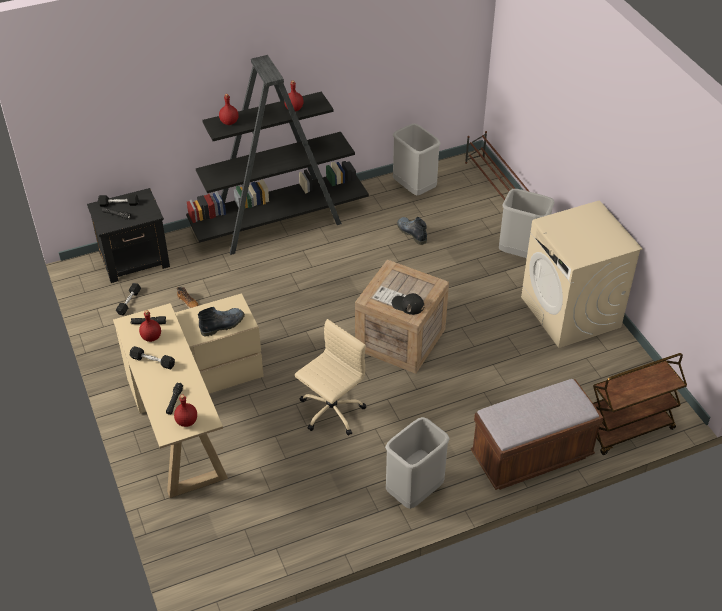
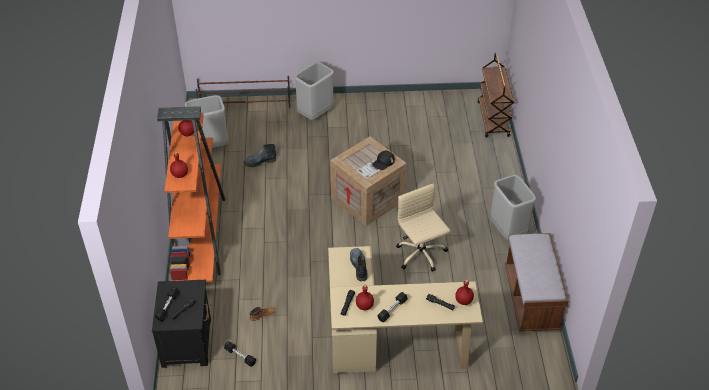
camera: 70 degrees left, 0 degrees up
(280, 222) = (199, 234): black bookcase -> orange bookcase
(531, 456) = (498, 167): brown bench -> brown bench (531, 299)
(571, 312) = (384, 110): beige washing machine -> none

